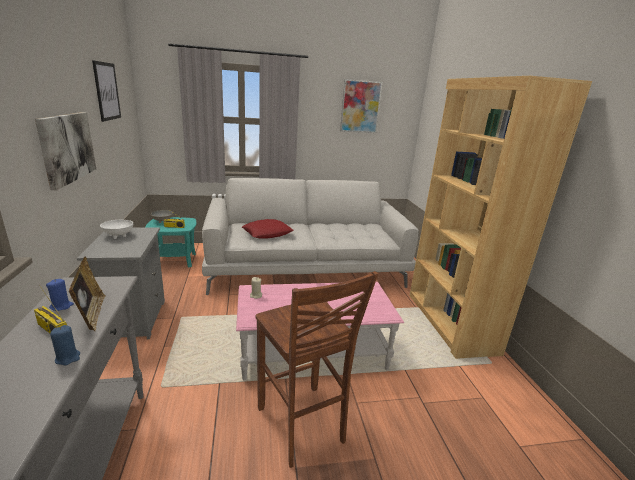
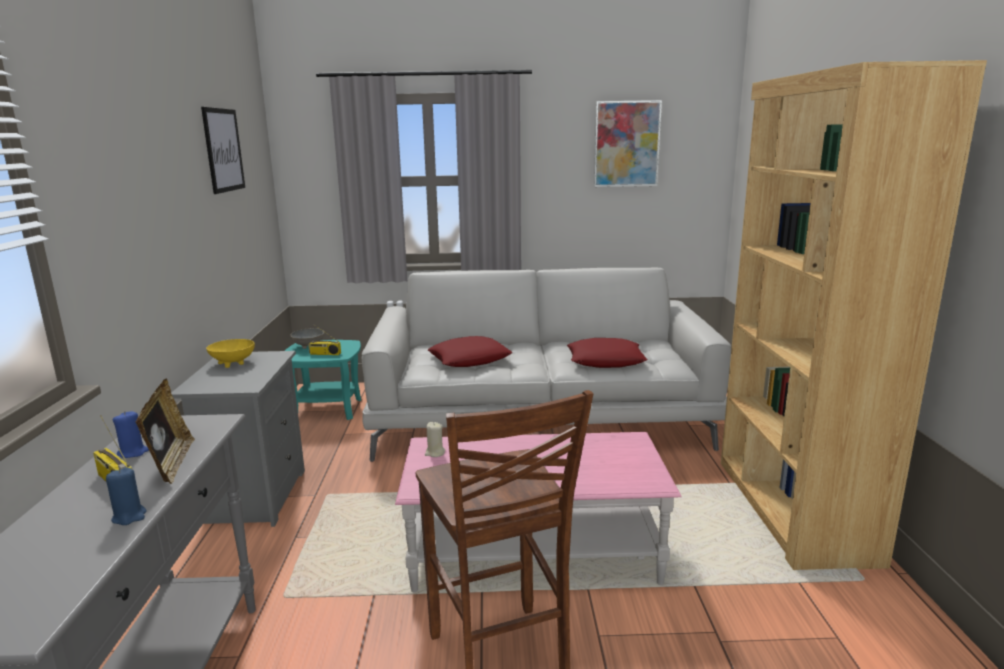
camera: 10 degrees right, 5 degrees down
(67, 147) = (159, 232): picture -> none
(119, 235) = (234, 363): white bowl -> yellow bowl
(347, 236) = (605, 360): none -> red pillow

